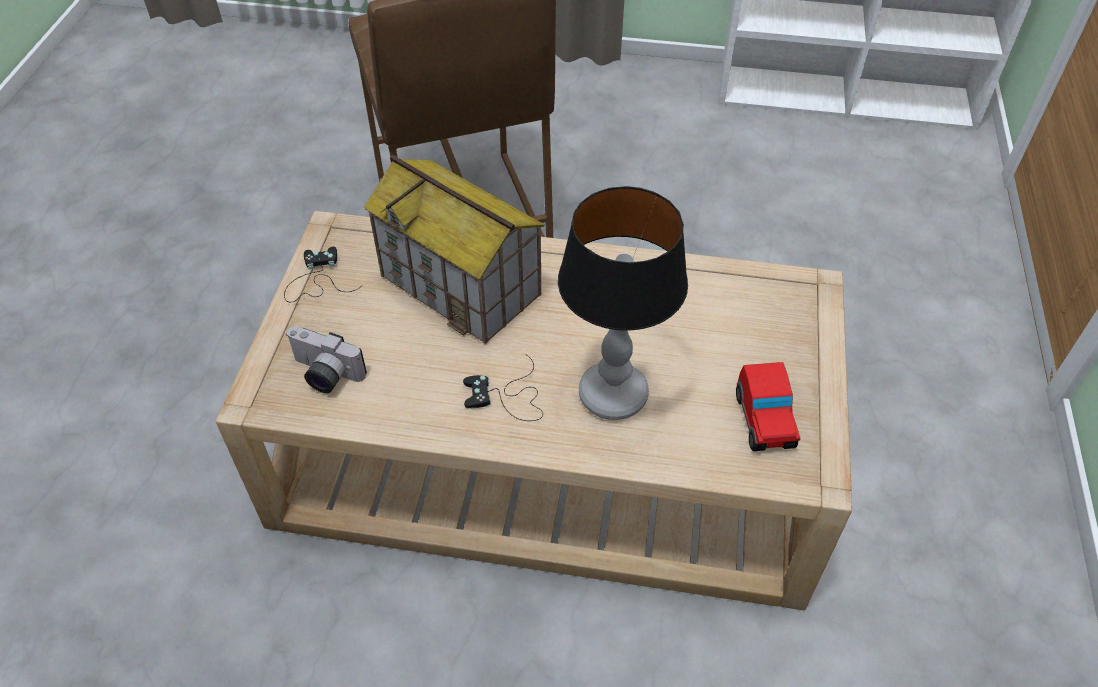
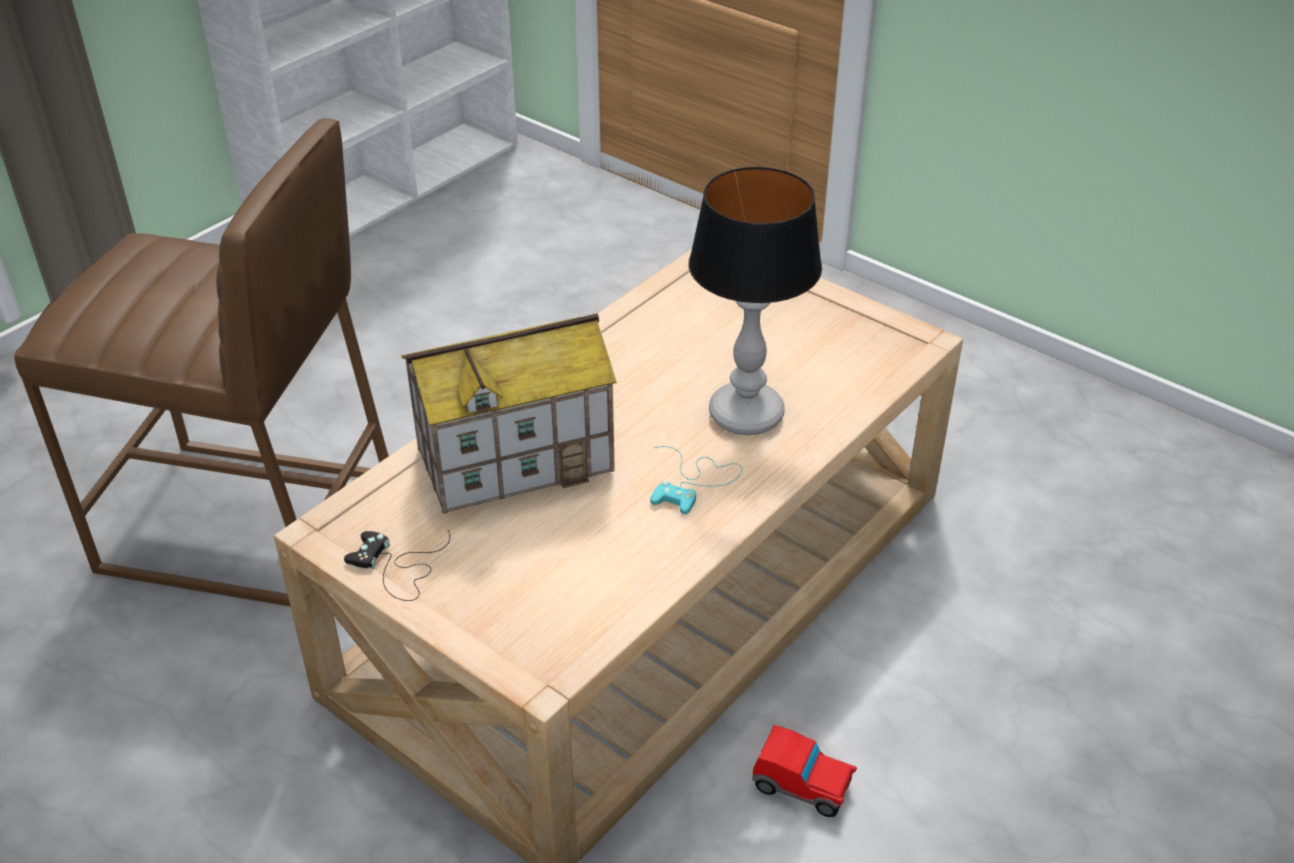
camera: 60 degrees left, 10 degrees down
(324, 375) = (550, 608): camera -> none
(508, 397) = (694, 482): black game controller -> turquoise game controller
(764, 421) = (843, 343): toy car -> toy car (802, 787)

